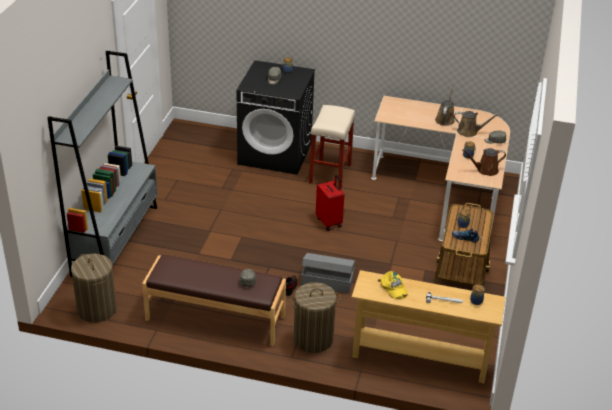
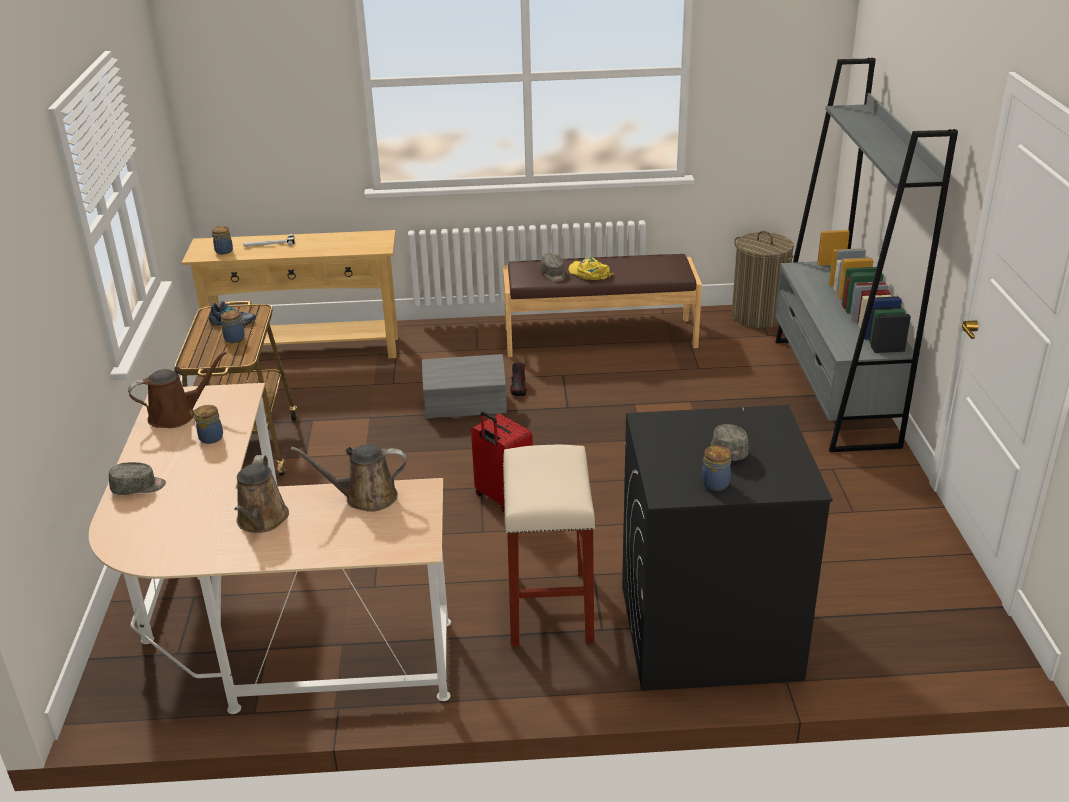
camera: 165 degrees right, 5 degrees down
(313, 339) = (456, 342): laundry basket -> none
(393, 287) = (341, 244): yellow cap -> yellow cap (589, 273)
(469, 132) = (200, 498): brown watering can -> brown watering can (365, 497)

